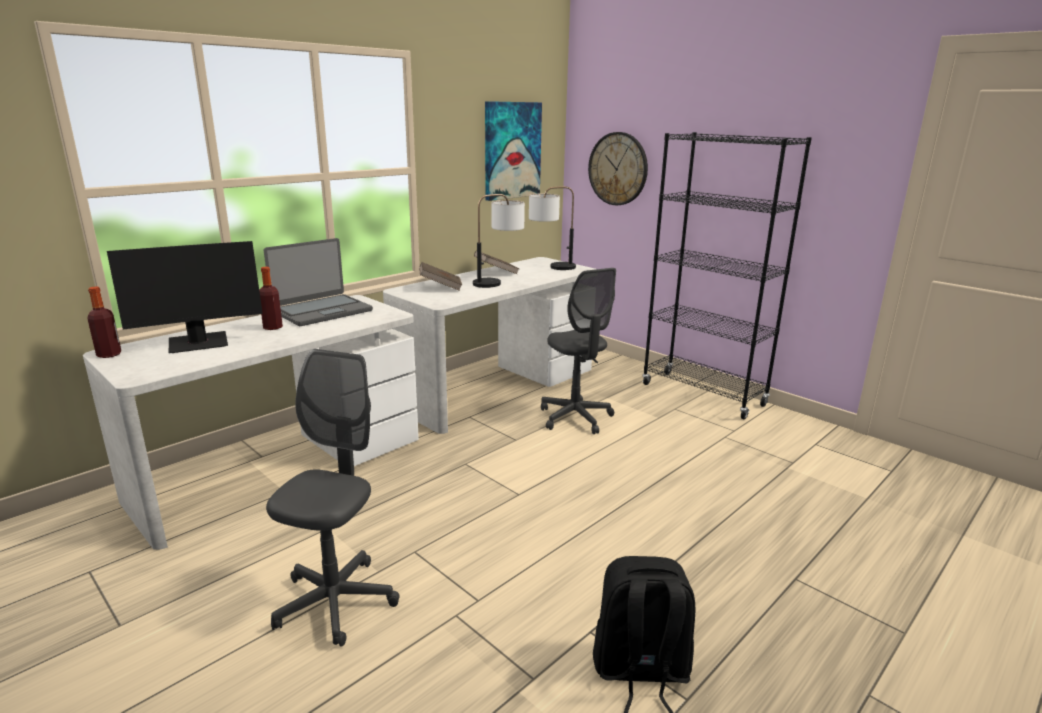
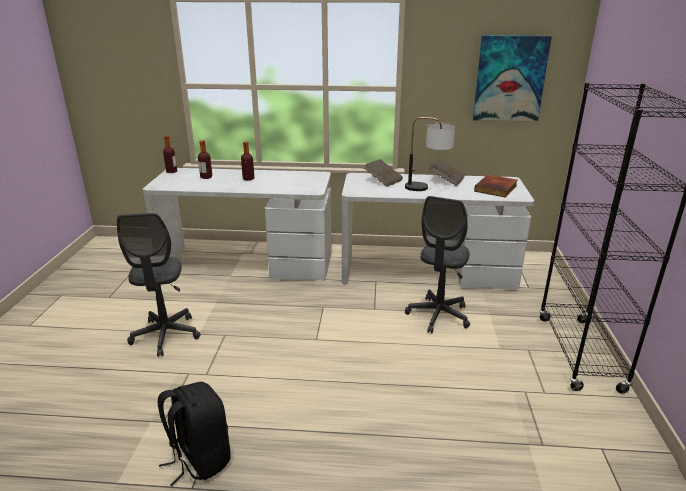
camera: 50 degrees right, 5 degrees up
(198, 343) = (206, 177): monitor -> bottle
(322, 311) = (288, 176): laptop -> none
(335, 602) = (166, 335): grey office chair -> grey office chair turned 105 degrees clockwise
(551, 268) = (496, 188): table lamp -> book
(618, 169) = (604, 109): wall clock -> none

